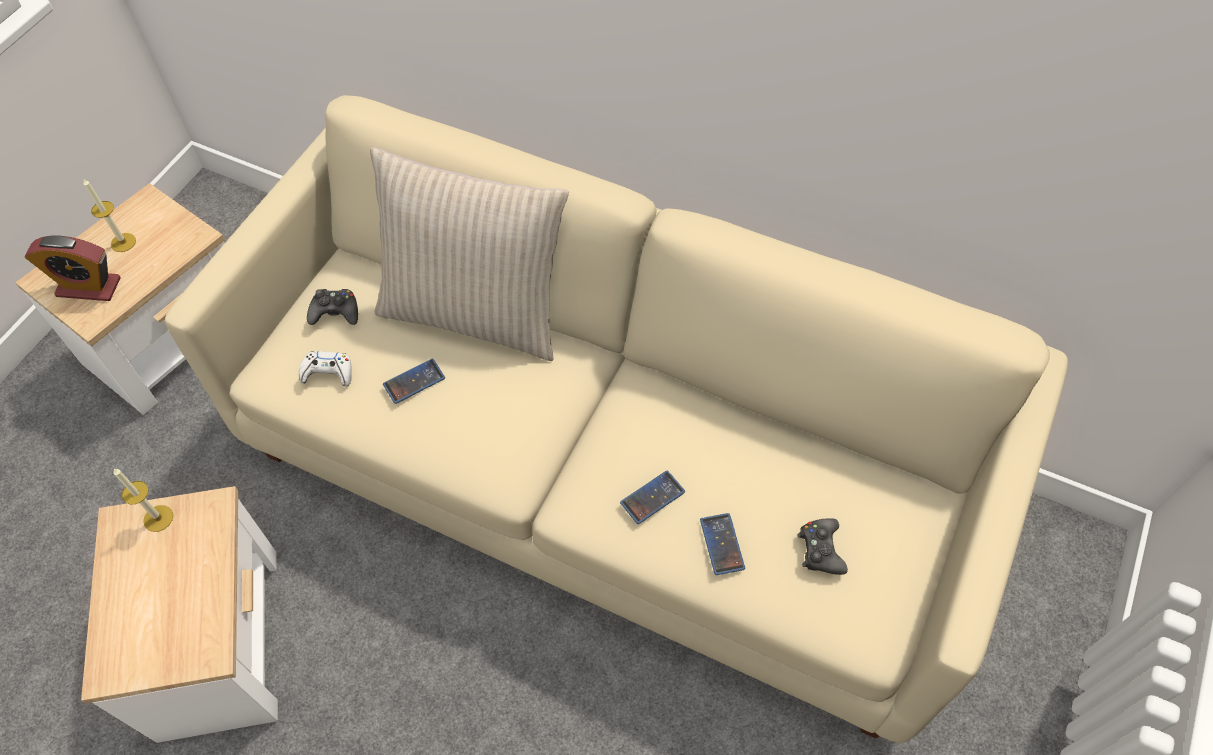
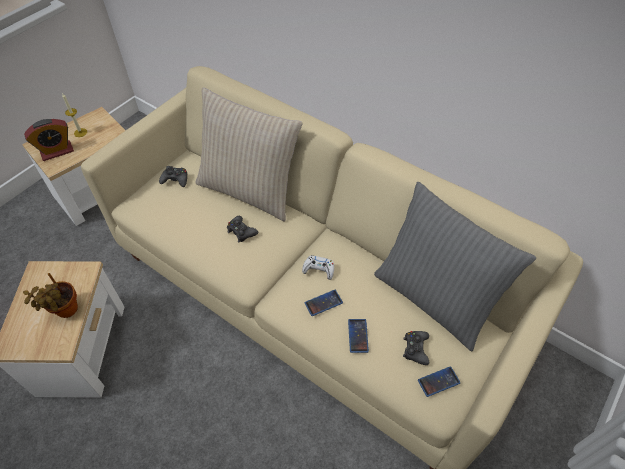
camera: 10 degrees right, 5 degrees down
(88, 287) = (57, 151): alarm clock -> alarm clock turned 45 degrees counterclockwise
(158, 518) = (57, 271): candle -> none
(195, 588) = (65, 311): none -> potted plant
(328, 372) = (163, 209): white game controller -> white game controller (319, 269)
(414, 381) = (207, 220): phone -> phone (438, 381)
(481, 393) = (241, 231): none -> black game controller
(833, 457) = (433, 298): none -> grey pillow

